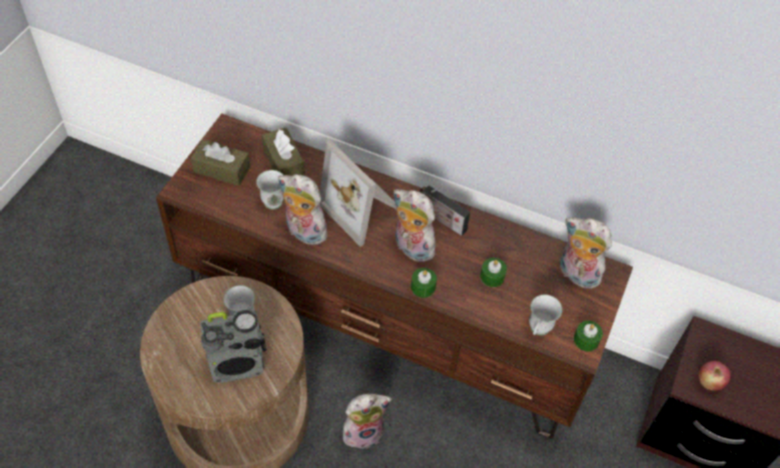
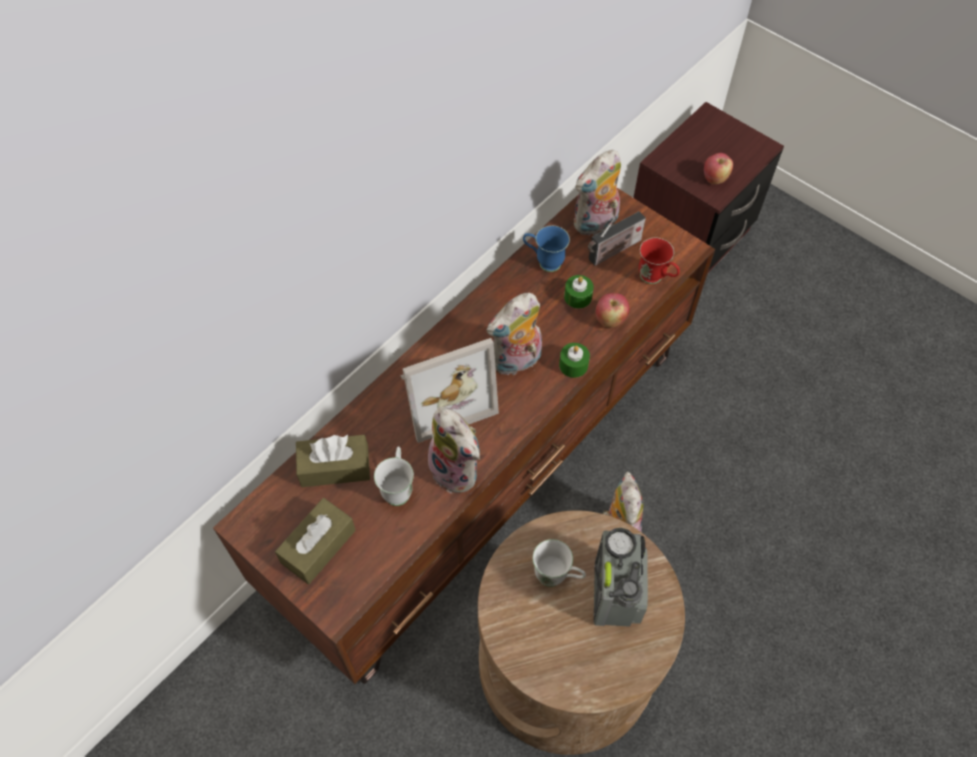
camera: 70 degrees left, 5 degrees up
(303, 232) = (457, 470): plush toy -> plush toy turned 90 degrees counterclockwise
(441, 219) = (484, 321): radio -> radio (612, 251)
(478, 304) = (610, 320): none -> apple
(517, 245) = (544, 262): none -> blue mug
(537, 331) = (655, 279): white mug -> red mug
(586, 340) = (675, 242): green candle -> none

